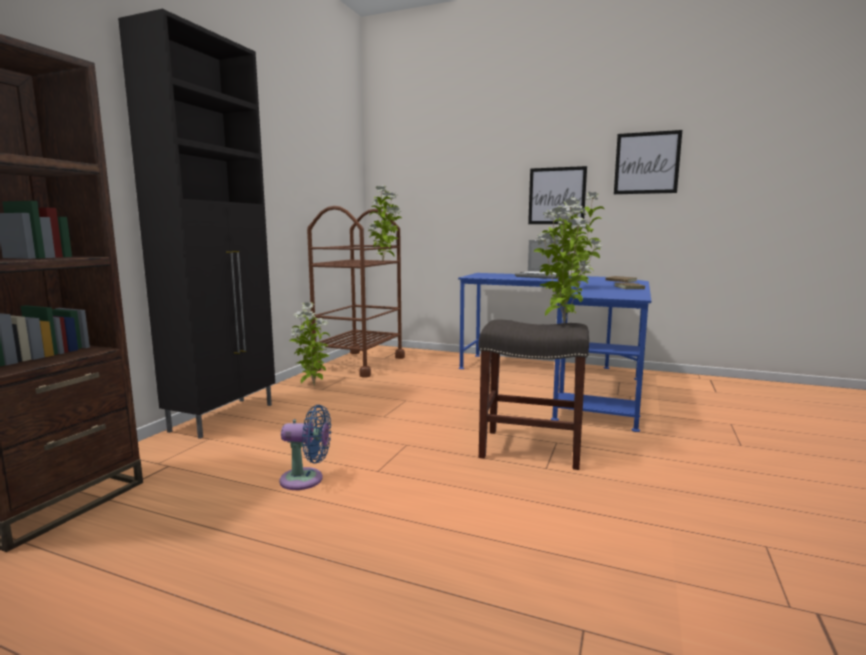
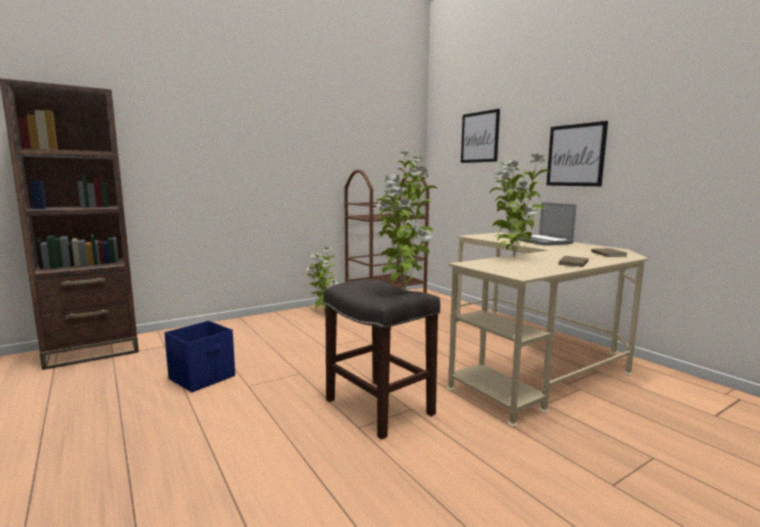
camera: 35 degrees right, 0 degrees up
(225, 417) = (239, 323): black cabinet -> none
(306, 480) = (203, 377): blue fan -> blue storage box
(563, 381) = (533, 355): blue desk -> beige desk
(646, 163) = (677, 112): picture -> picture (479, 137)

